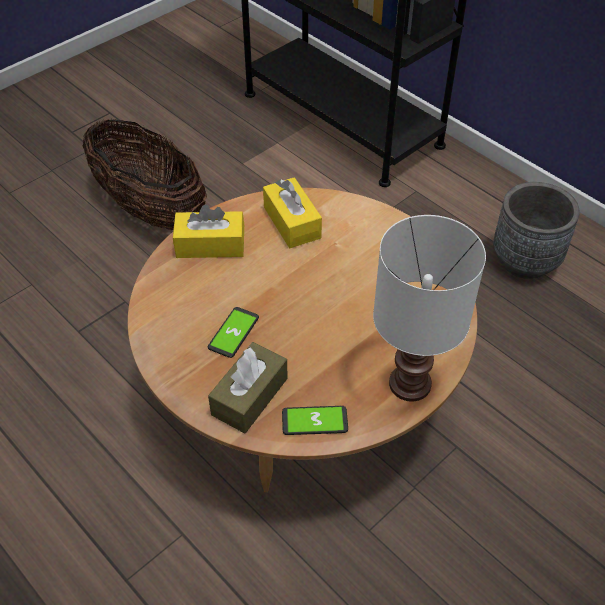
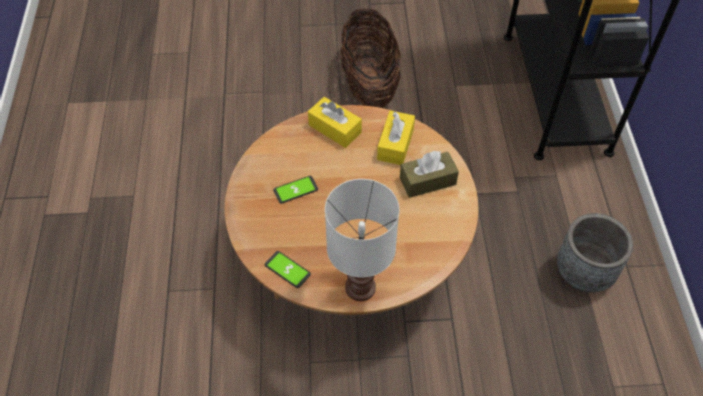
camera: 40 degrees right, 5 degrees up
(249, 396) = (268, 232): brown tissue box -> brown tissue box (427, 181)

